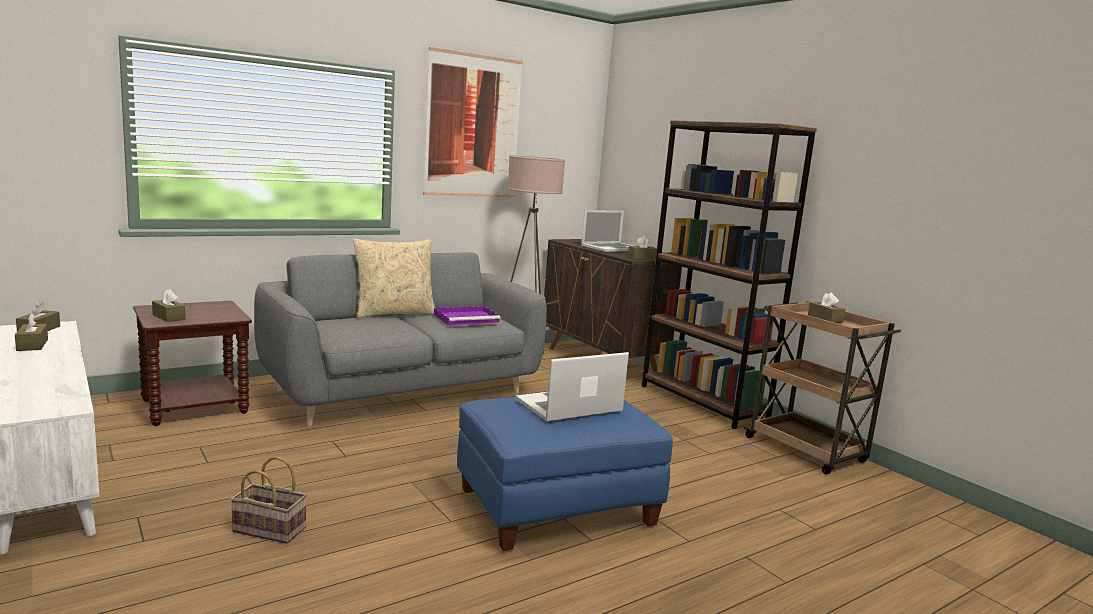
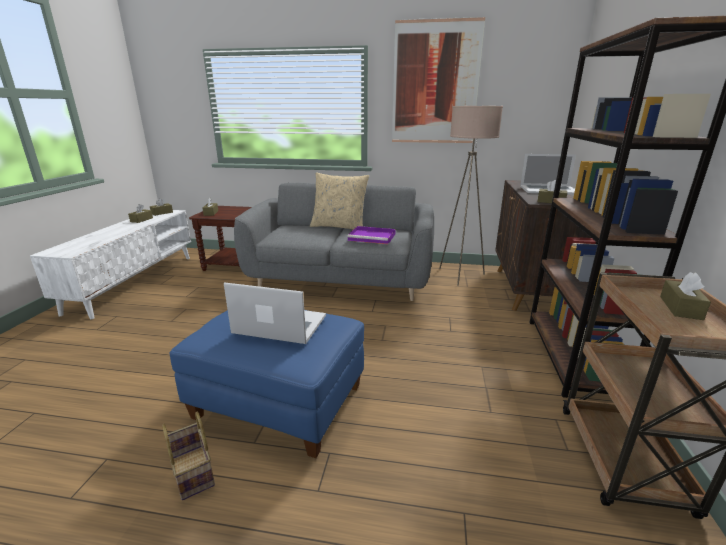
camera: 45 degrees right, 10 degrees up
(271, 529) = (138, 345): basket -> basket (194, 472)

